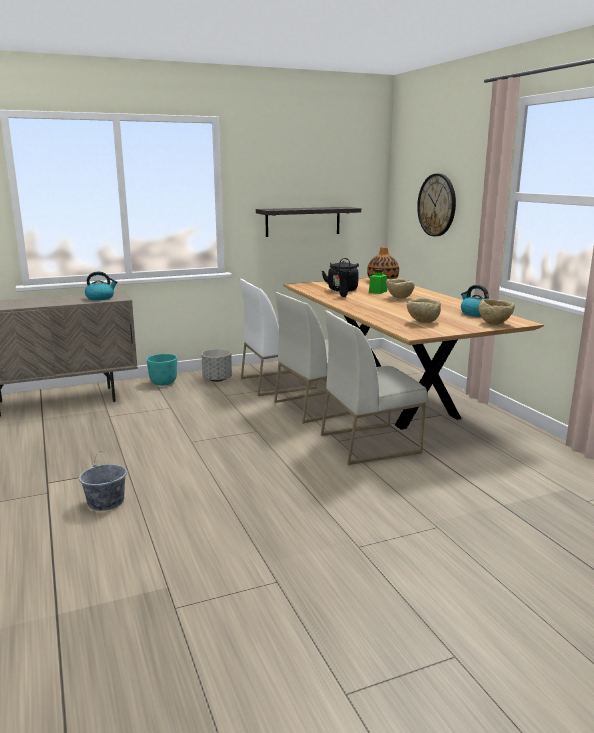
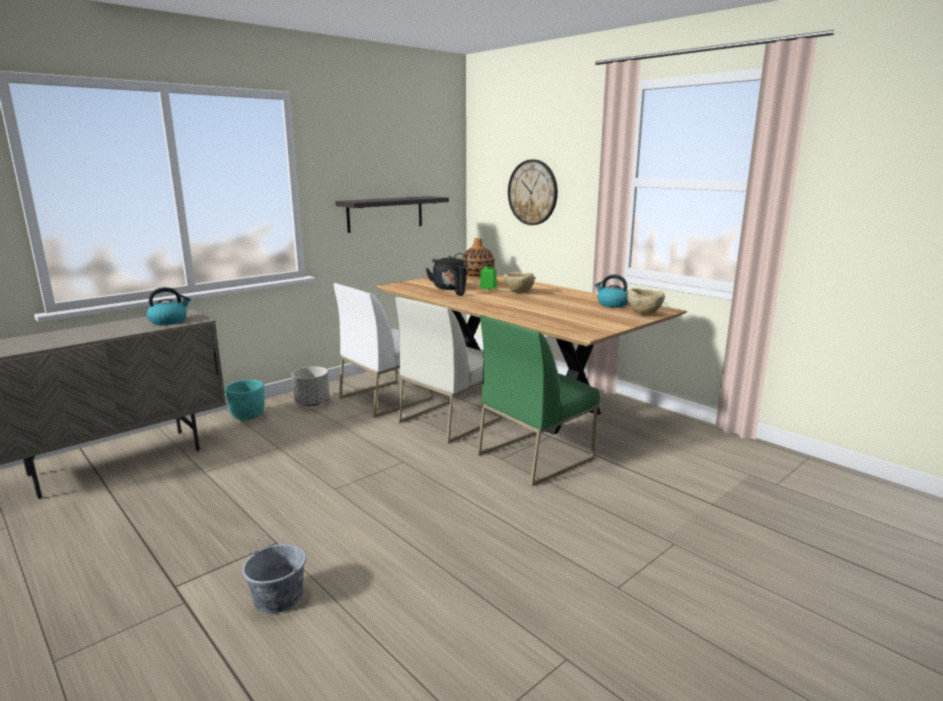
camera: 20 degrees left, 0 degrees up
(370, 443) = (535, 456): white chair -> green chair
(422, 322) = (576, 318): beige bowl -> none

